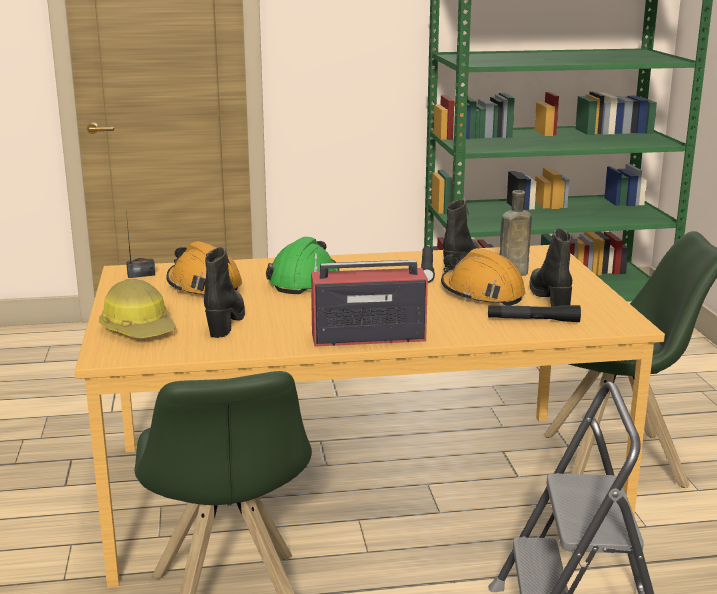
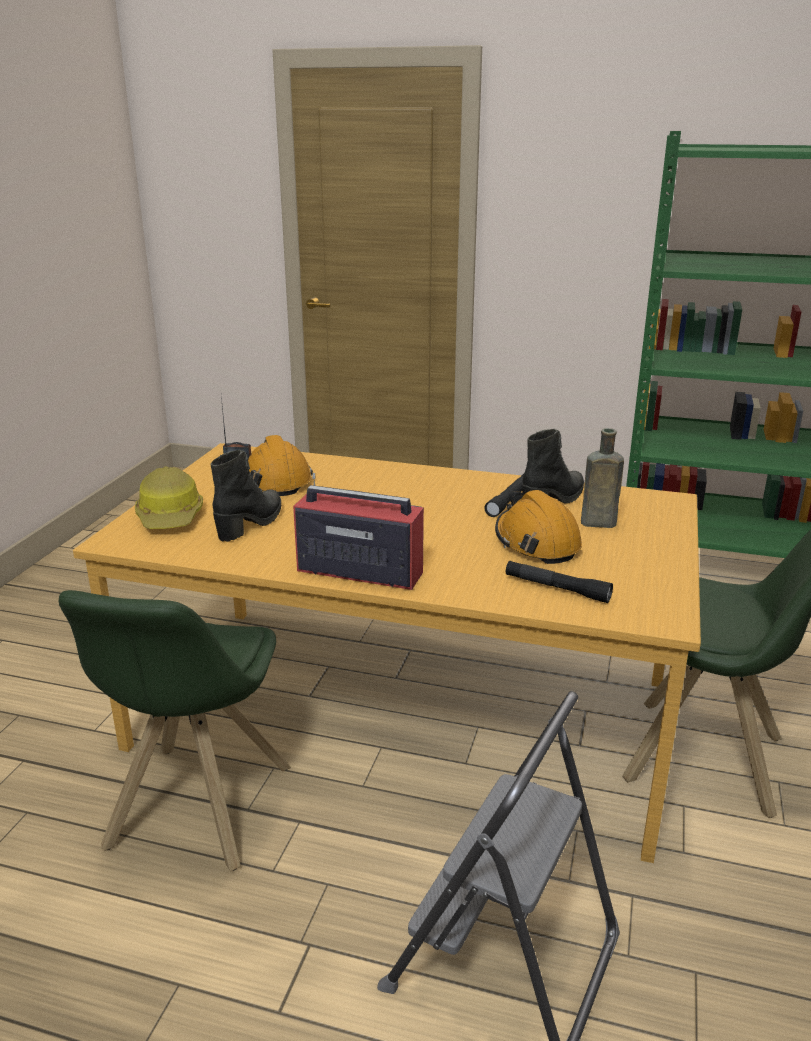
camera: 25 degrees right, 5 degrees up
(304, 280) = (373, 491): green hard hat -> none
(550, 298) = (608, 564): black boot -> none

